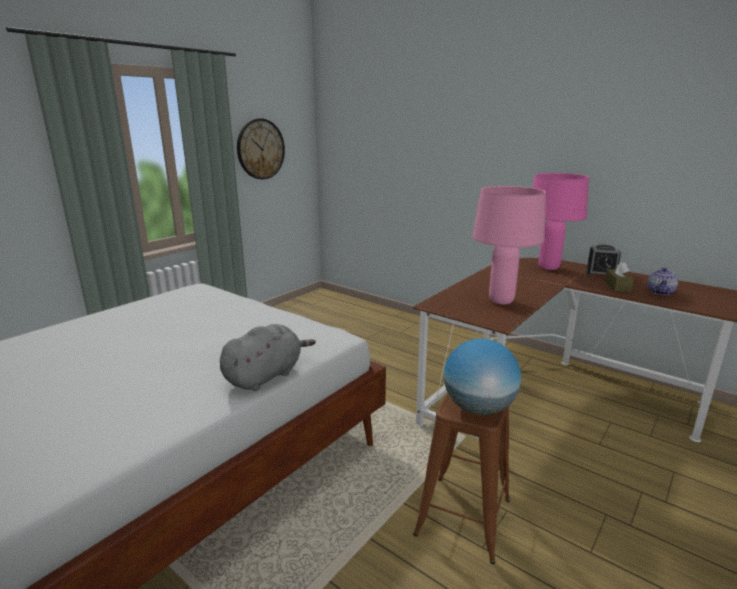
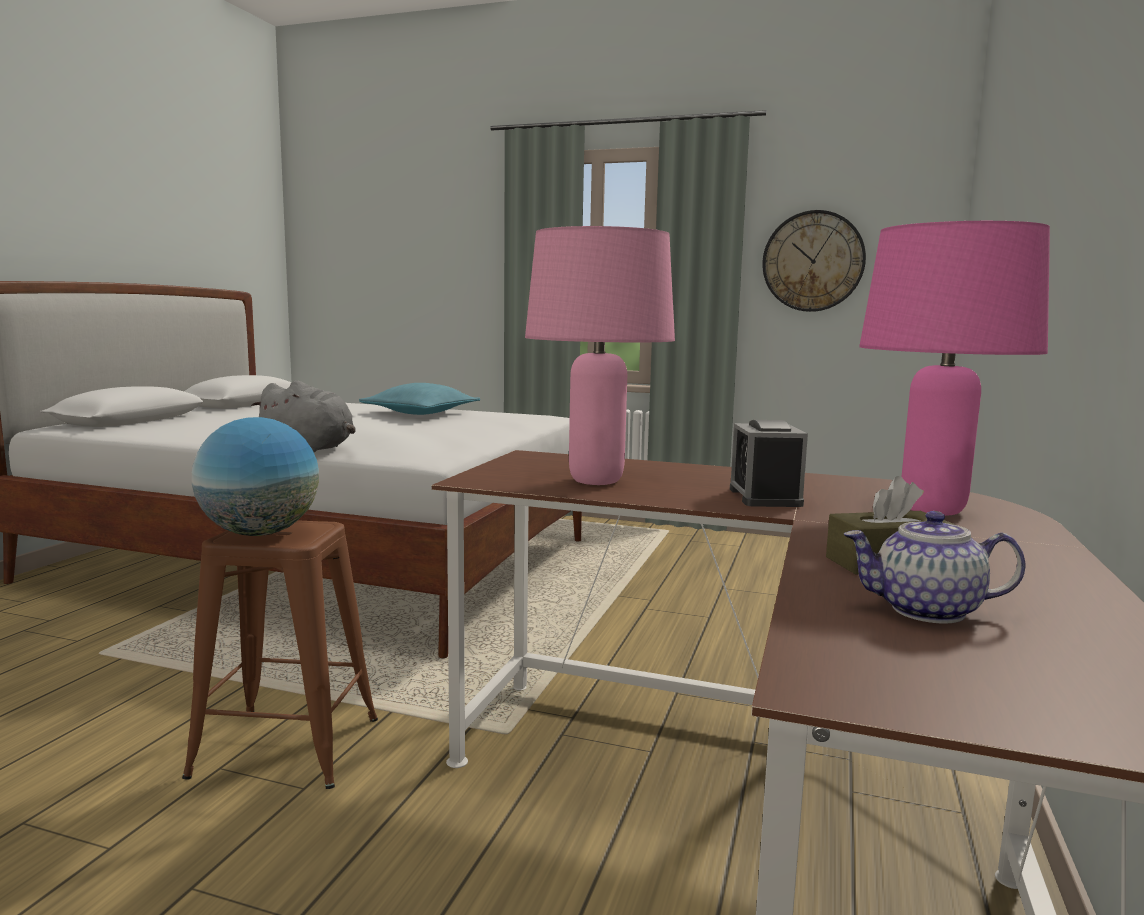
camera: 70 degrees right, 10 degrees down
(122, 324) = (421, 413): none -> turquoise pillow
(601, 273) = (1008, 554): alarm clock -> alarm clock (765, 497)

